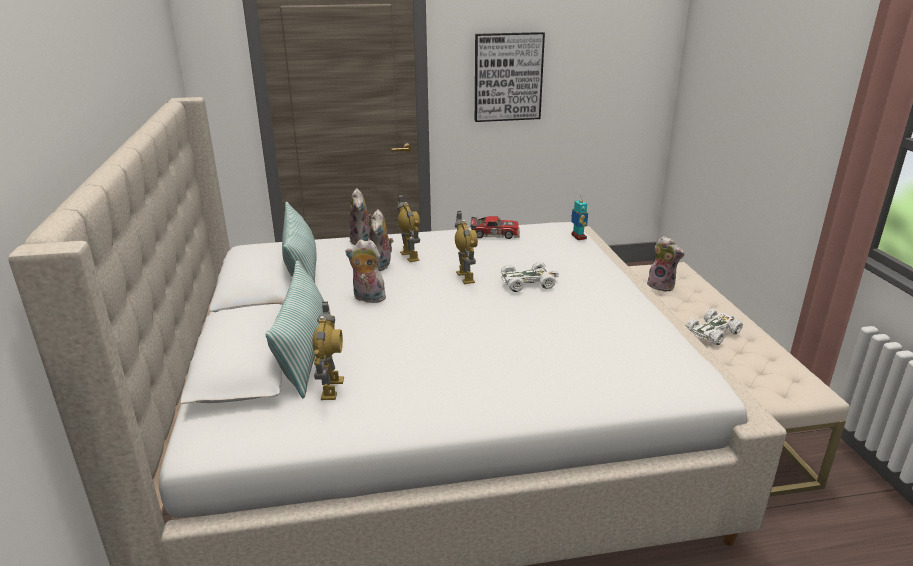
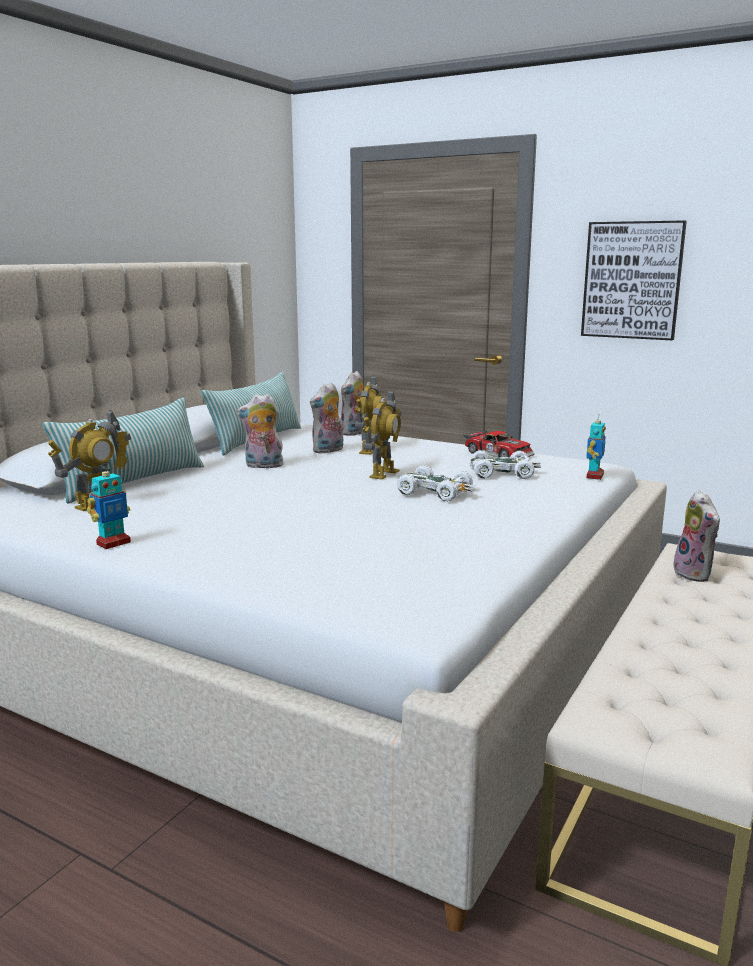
camera: 40 degrees right, 10 degrees down
(367, 298) = (263, 466): plush toy -> plush toy turned 60 degrees counterclockwise
(430, 417) = (113, 543): none -> toy robot
(713, 332) = (671, 635): white toy car -> white toy car (502, 473)

